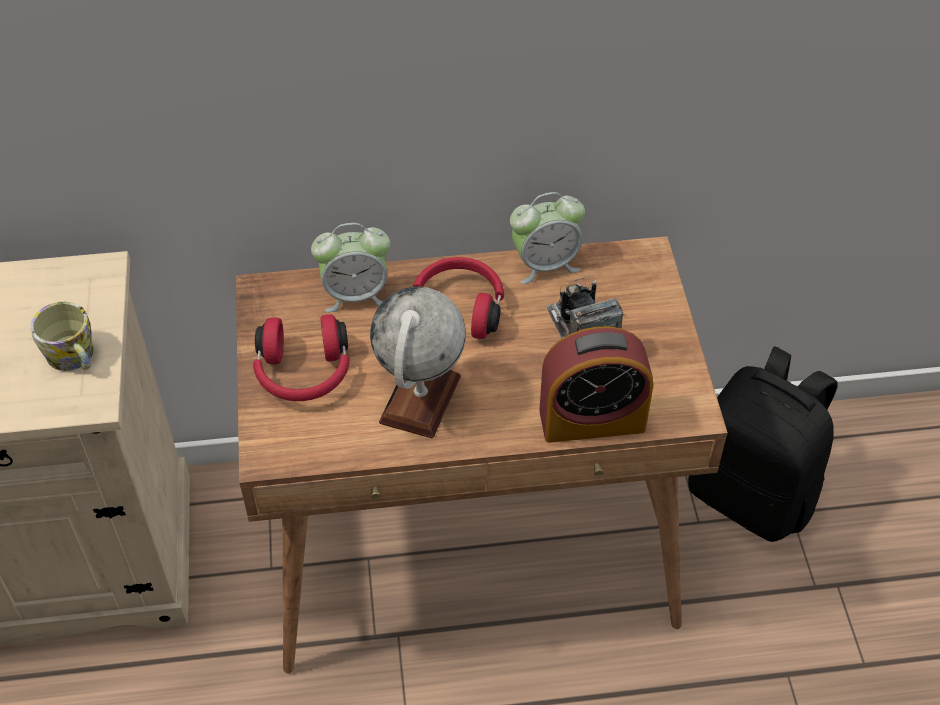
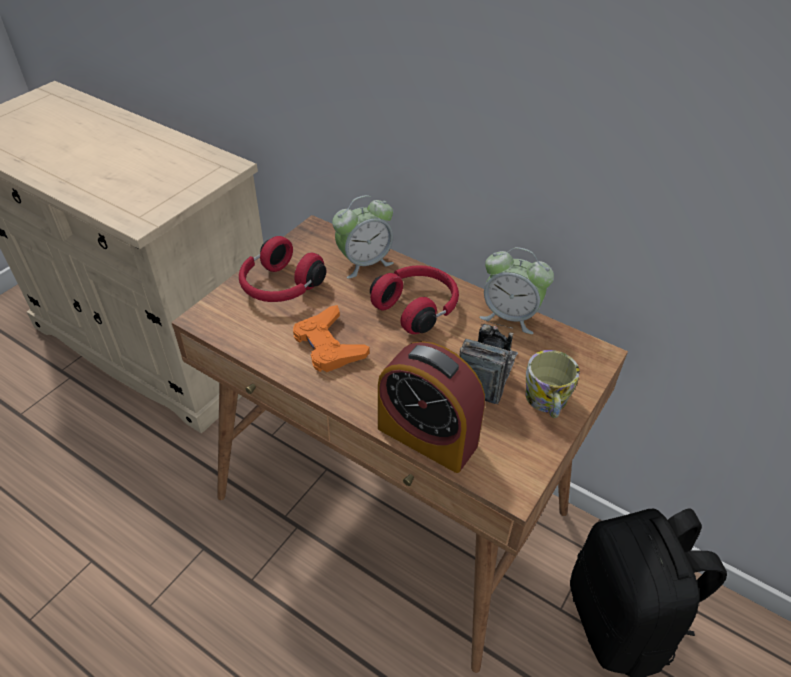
camera: 40 degrees right, 5 degrees down
(74, 358) = (160, 198): mug -> mug (547, 402)
(355, 295) = (364, 262): alarm clock -> alarm clock turned 60 degrees counterclockwise
(420, 399) = (328, 345): globe -> orange game controller

